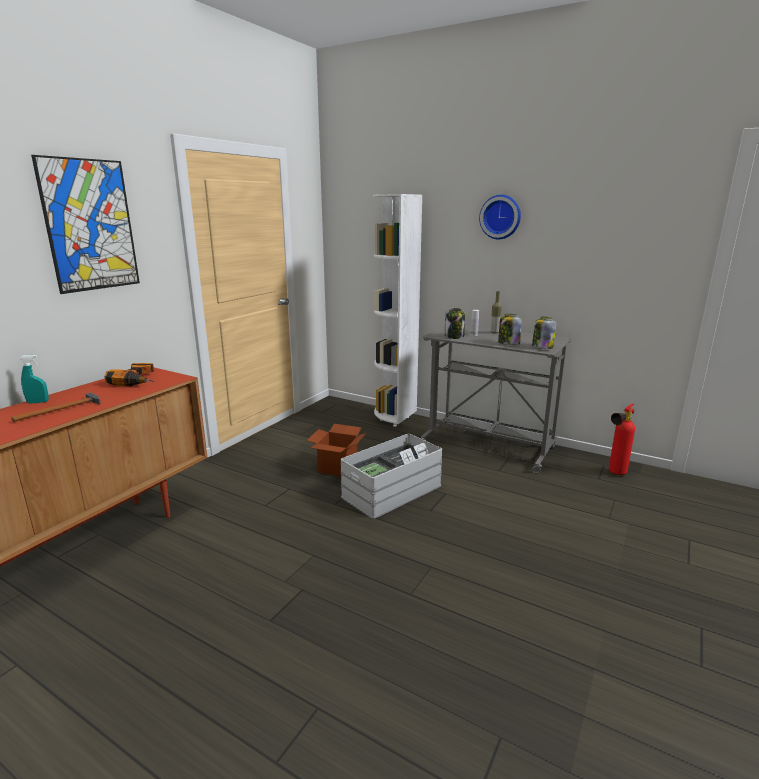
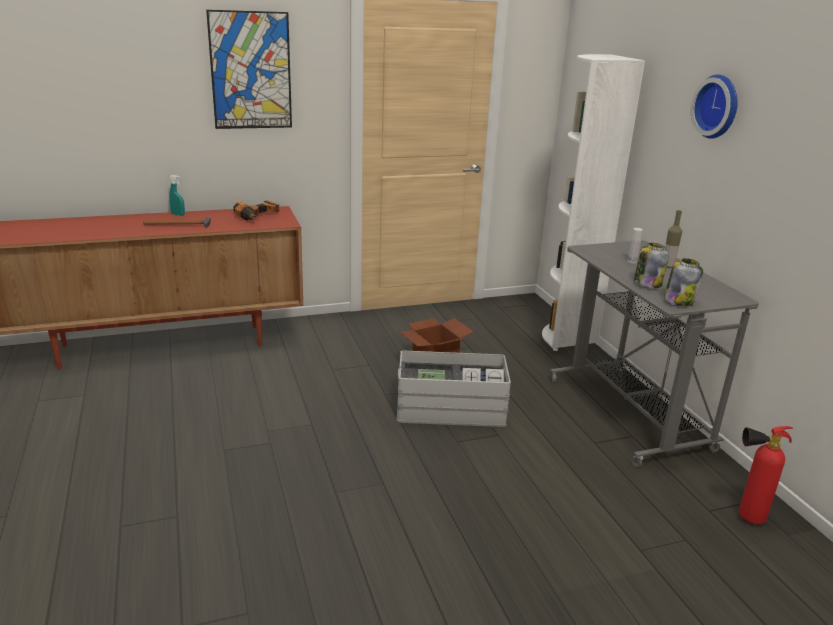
camera: 40 degrees right, 5 degrees up
(454, 336) = (603, 256): jar -> none

